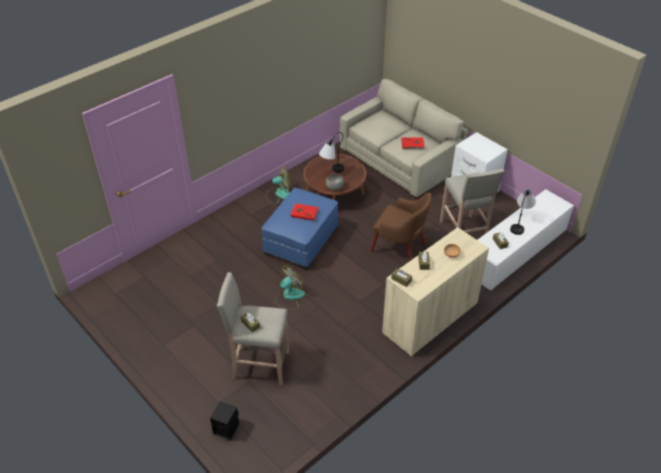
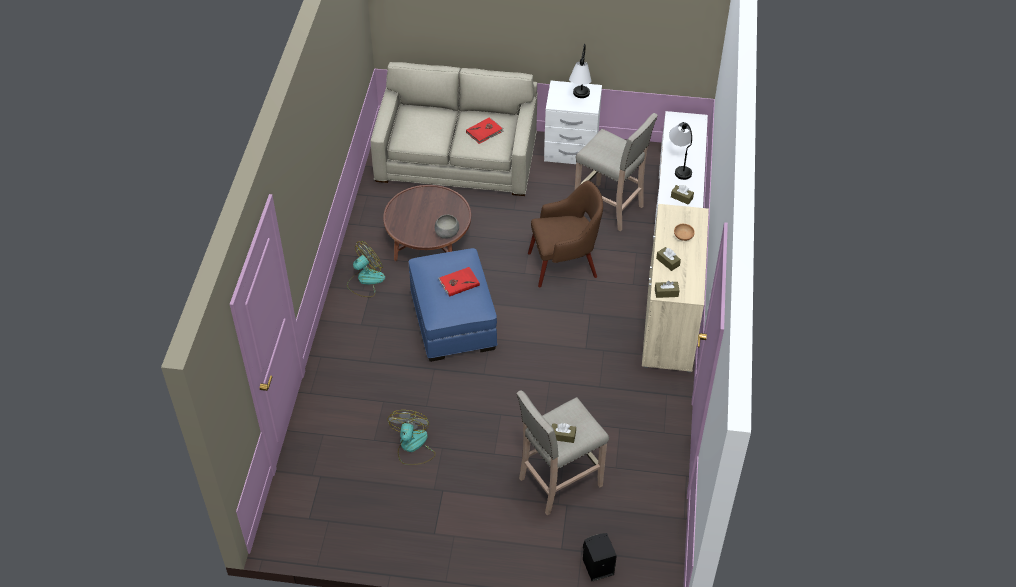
camera: 40 degrees left, 5 degrees up
(289, 297) = (509, 391): fan -> fan (412, 447)
(331, 171) = (421, 216): table lamp -> table lamp (579, 100)

